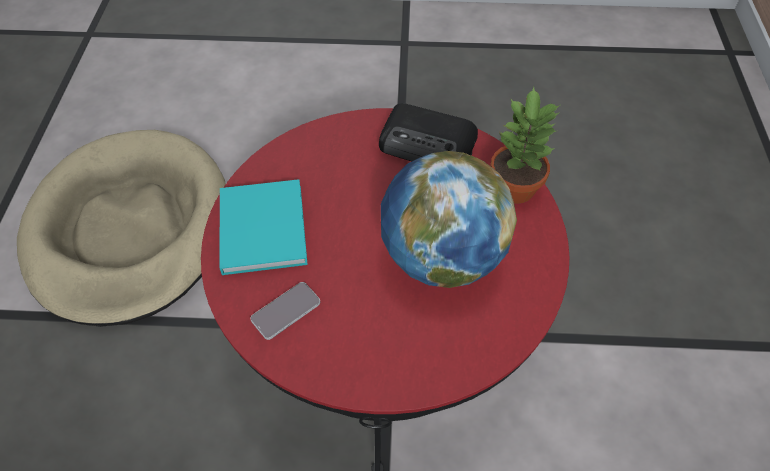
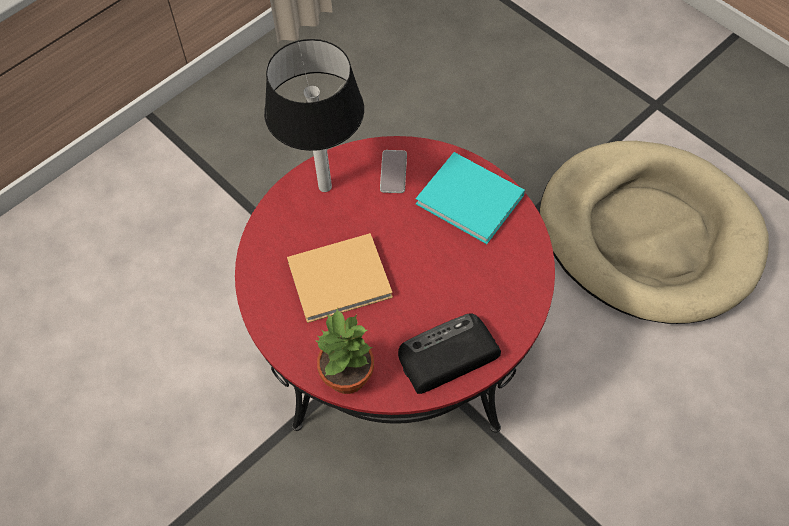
camera: 135 degrees right, 5 degrees up
(360, 357) = (325, 186): none -> table lamp
(441, 257) = (342, 279): globe -> beige book

